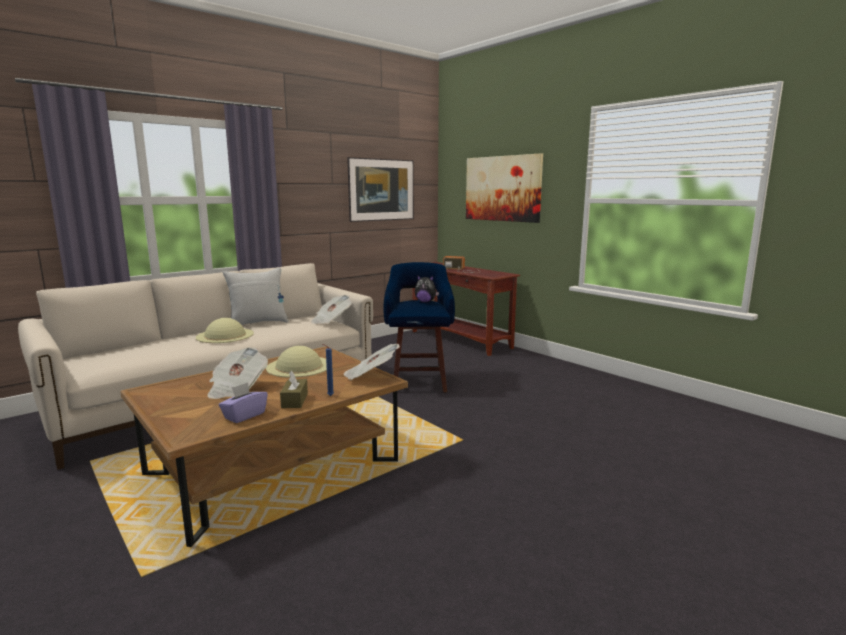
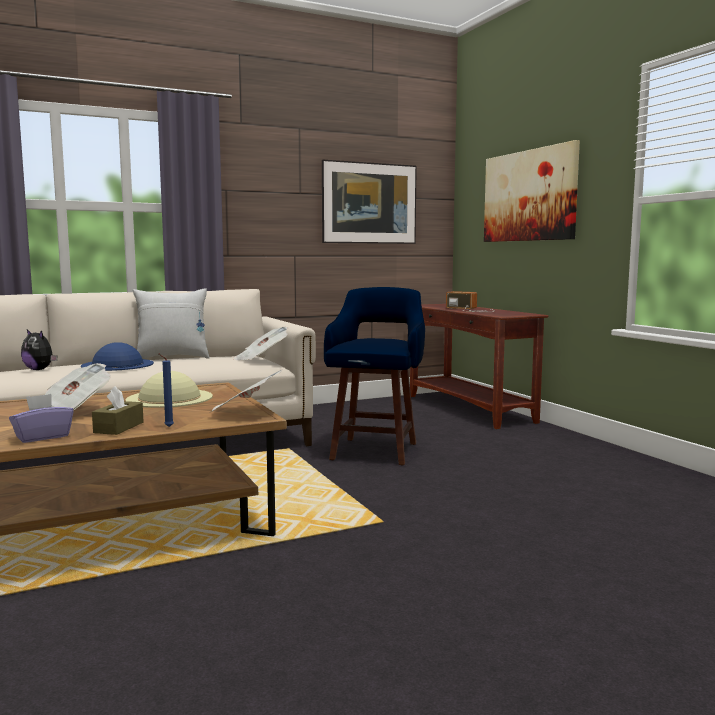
camera: 15 degrees right, 5 degrees down
(225, 335) = (118, 364): beige hat -> blue hat
(425, 302) = (387, 339): plush toy -> plush toy (40, 369)

